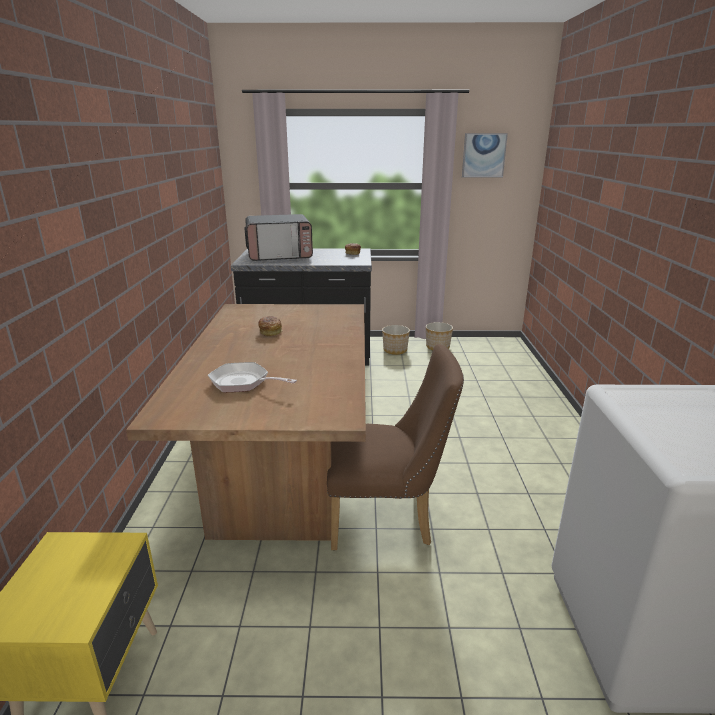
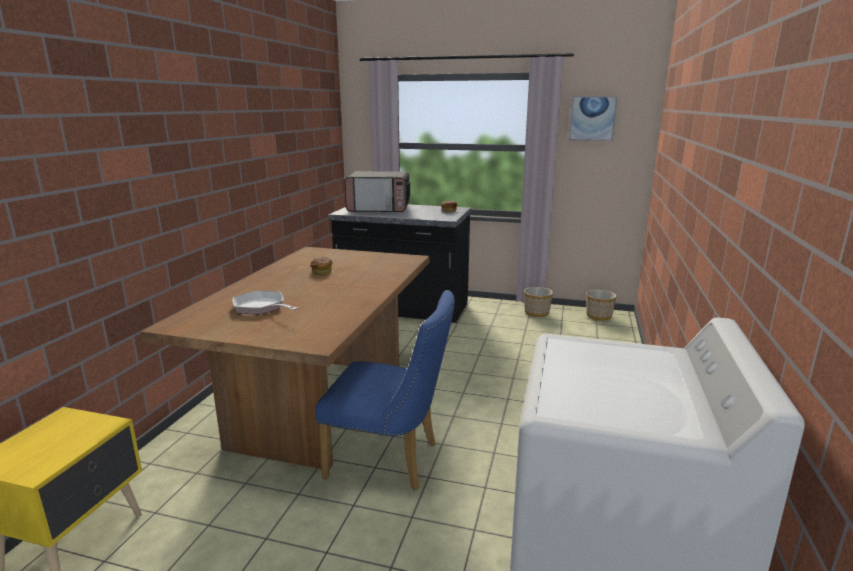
camera: 15 degrees right, 5 degrees down
(388, 519) = (391, 461): brown chair -> blue chair
(395, 350) = (490, 312): planter -> planter (599, 316)

